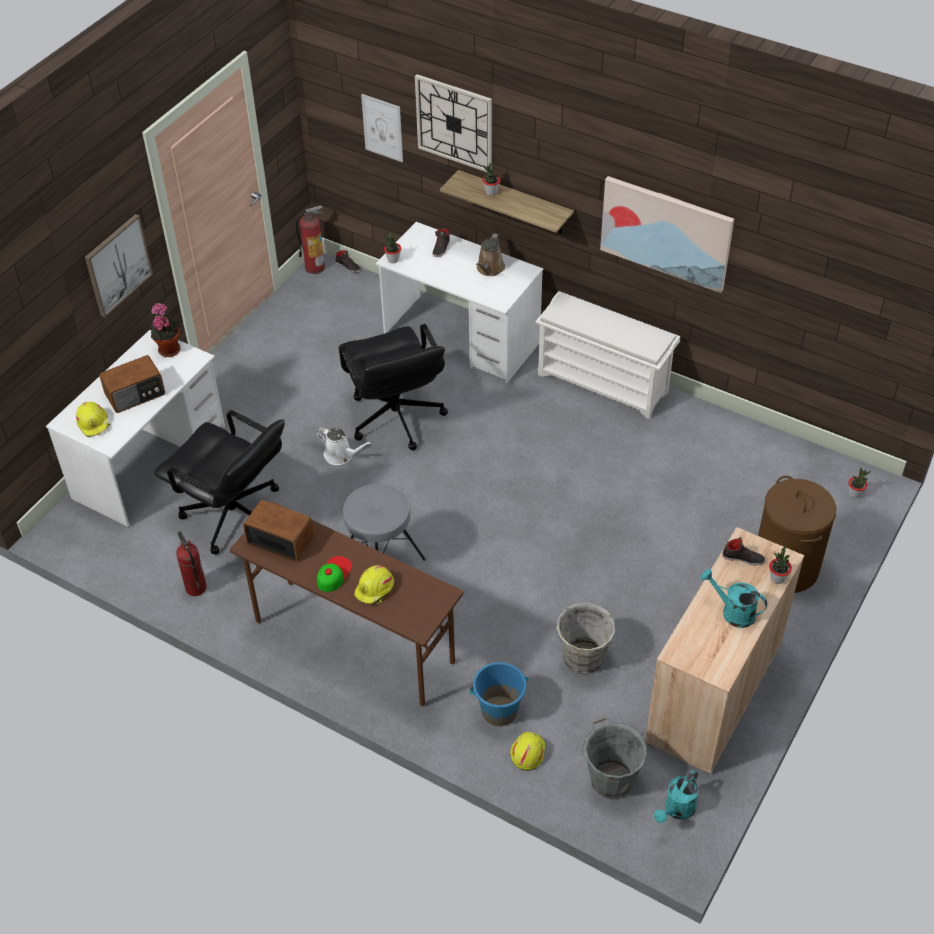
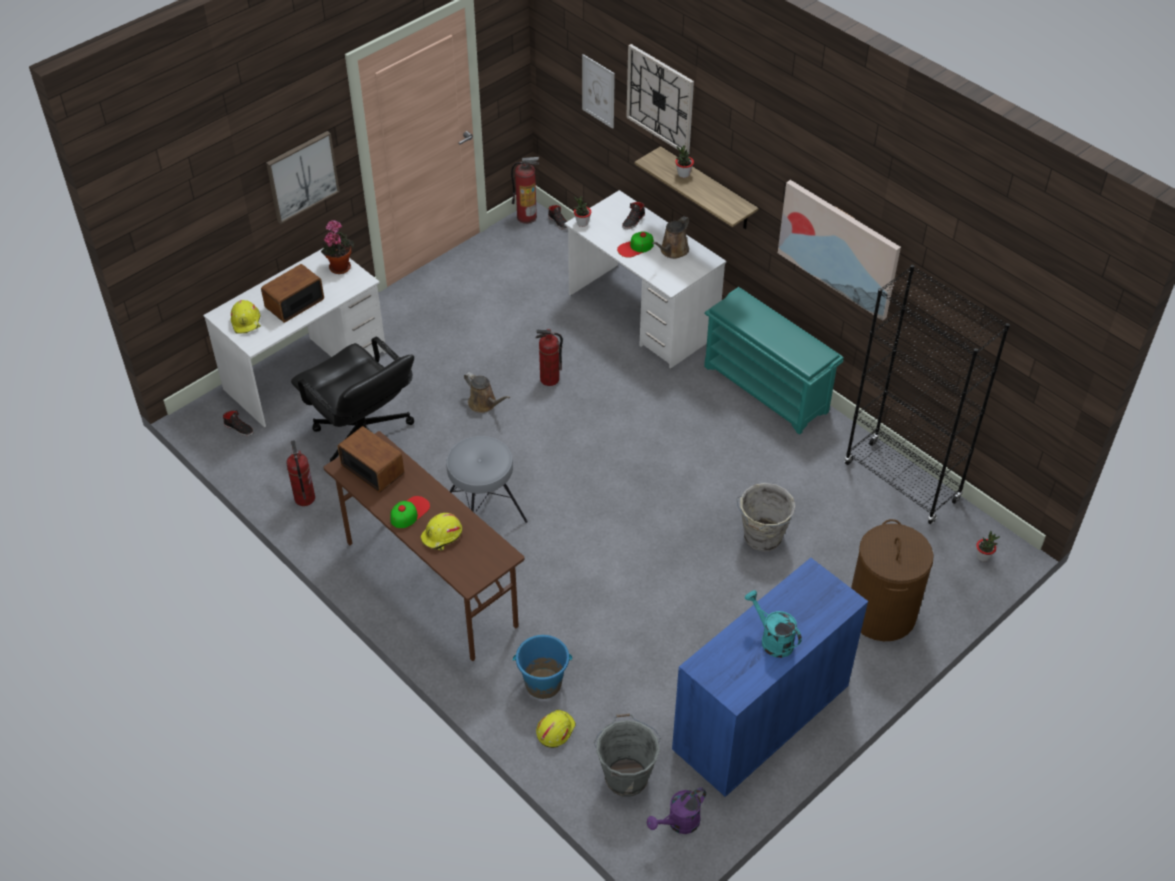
camera: 15 degrees right, 0 degrees up
(135, 395) = (294, 303): radio -> radio turned 150 degrees clockwise
(341, 455) = (484, 404): white watering can -> brown watering can
(395, 418) = (549, 379): black office chair -> fire extinguisher
(453, 272) = (635, 247): none -> cap
(582, 659) = (642, 655): grey bucket -> grey bucket (762, 538)
(604, 383) = (767, 389): white shoe rack -> turquoise shoe rack
(677, 810) = (679, 823): turquoise watering can -> purple watering can
(714, 692) = (760, 718): beige cabinet -> blue cabinet
(743, 558) = (804, 589): black shoe -> black shoe (239, 428)
(757, 442) = (901, 482): none -> black bookcase
(777, 578) = (831, 617): potted plant -> none

